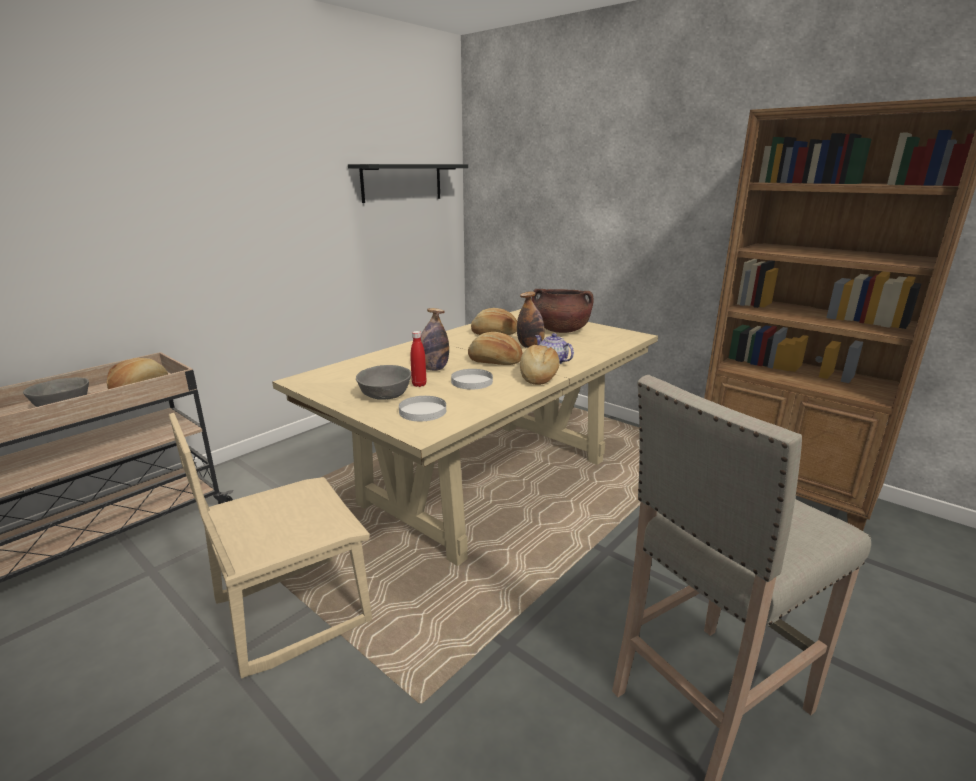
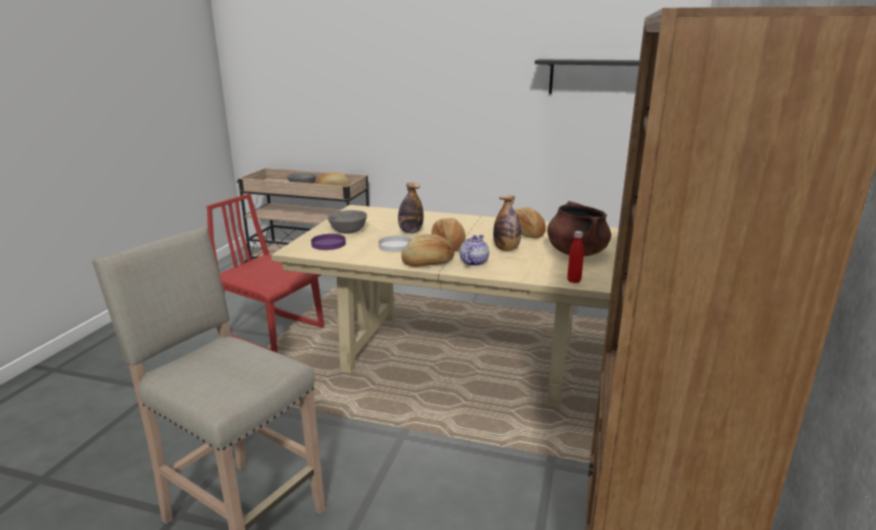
camera: 65 degrees right, 0 degrees up
(292, 611) = (274, 332): beige chair -> red chair
(419, 384) = (375, 234): red bottle -> red bottle (574, 281)
(422, 411) = (328, 244): white plate -> purple plate

